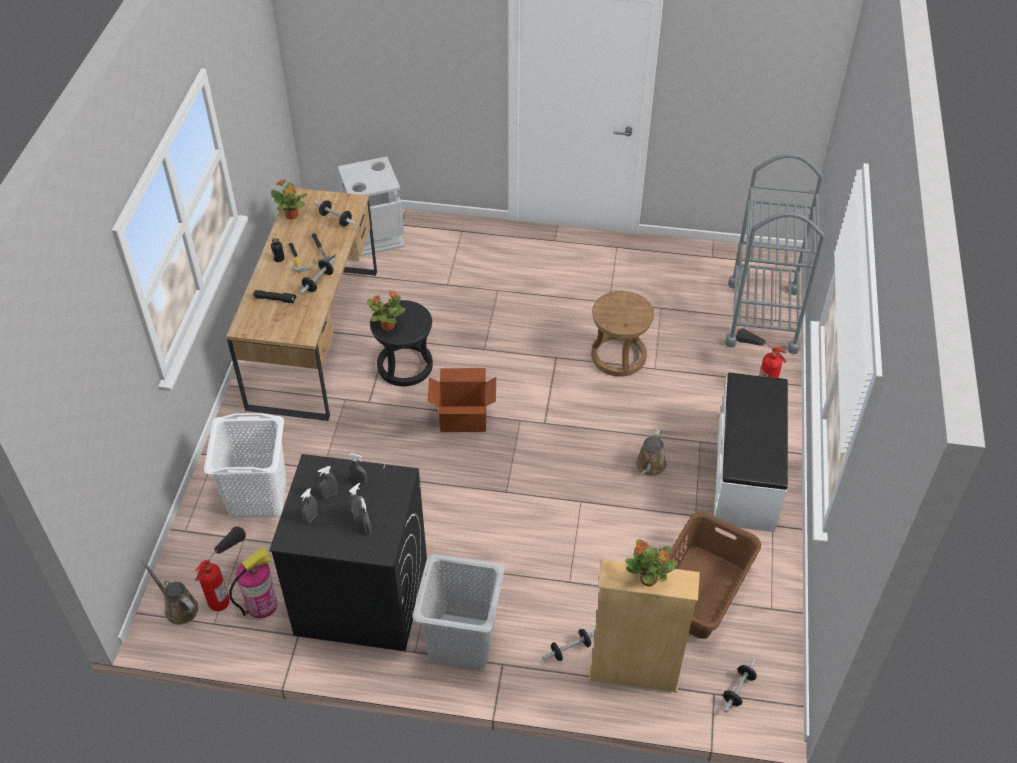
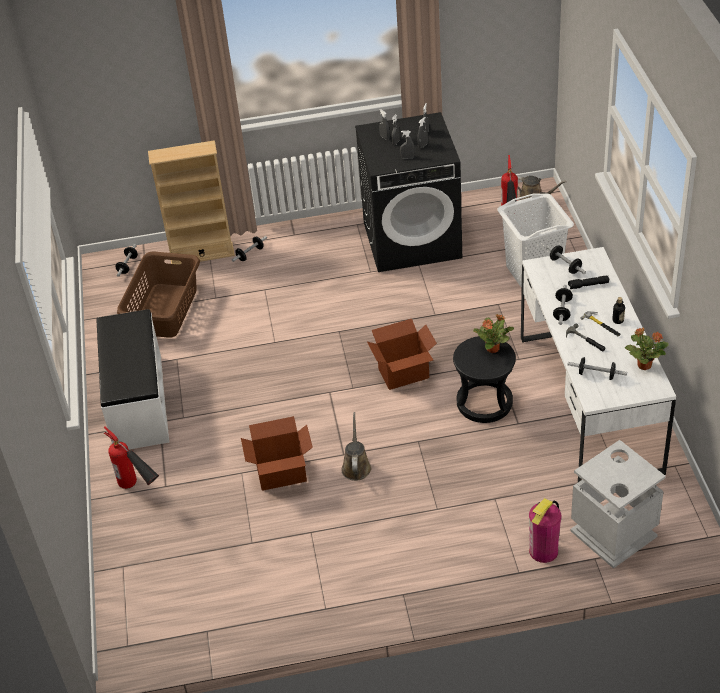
camera: 165 degrees right, 5 degrees down
(261, 604) = (478, 217): fire extinguisher -> fire extinguisher (543, 551)
(279, 326) = (565, 265): none -> dumbbell
(315, 337) = (588, 402): brown desk -> white desk
(461, 641) = (328, 238): grey laundry basket -> none
(618, 356) = (282, 474): brown stool -> cardboard box
(649, 580) = (182, 150): potted plant -> none
(650, 466) = (223, 384): brown watering can -> brown watering can (356, 466)
(762, 317) = (137, 566): grey cart -> none

